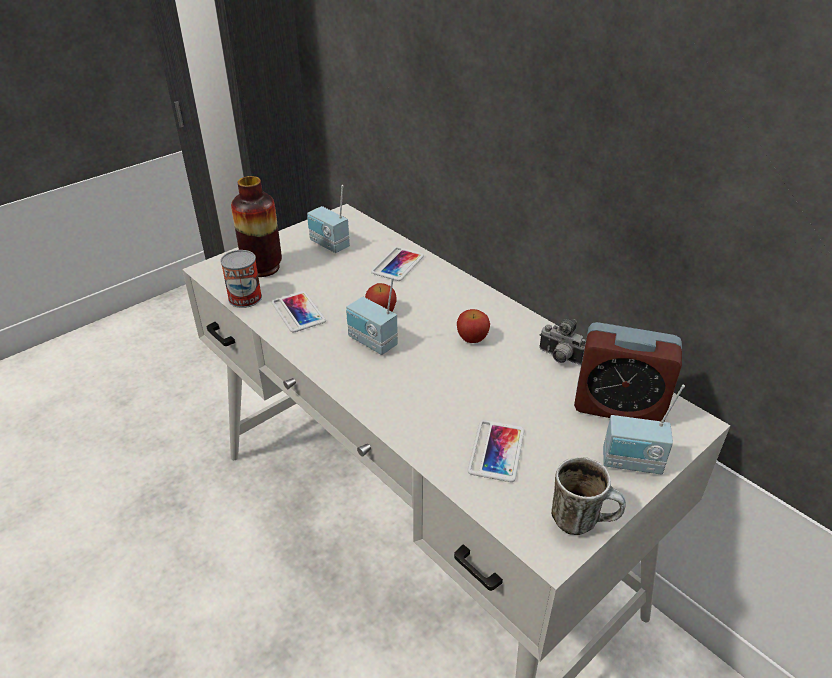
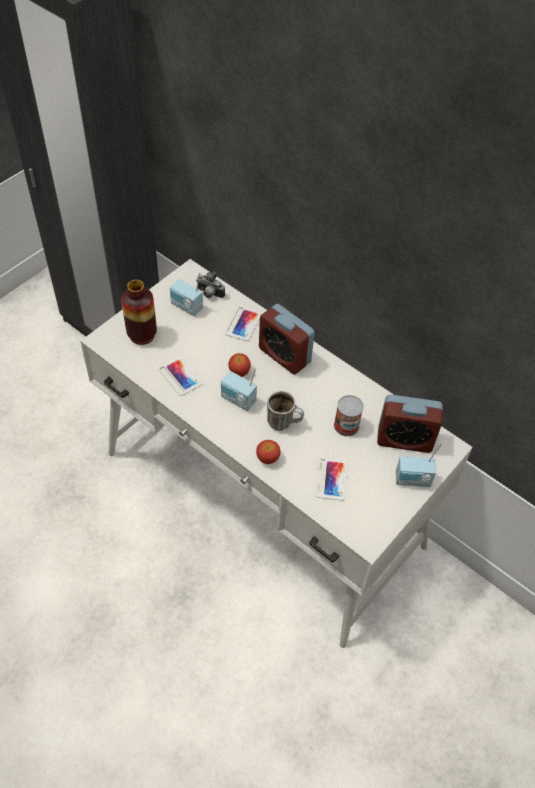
camera: 10 degrees left, 15 degrees up
(245, 298) = (137, 366): can -> can (346, 426)
(447, 299) = (284, 355): none -> alarm clock
(472, 339) = (306, 391): apple -> apple (267, 458)
(560, 358) = (366, 403): camera -> camera (209, 294)
(582, 520) = (384, 521): mug -> mug (284, 422)

